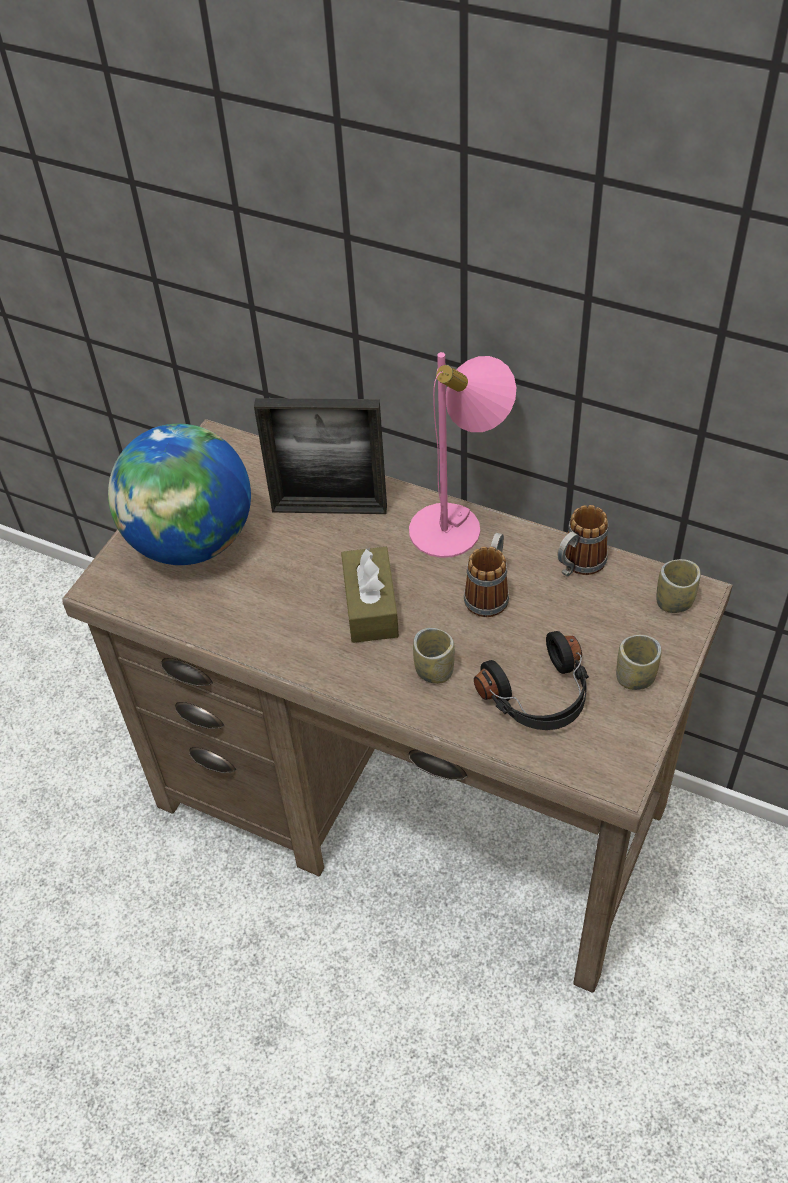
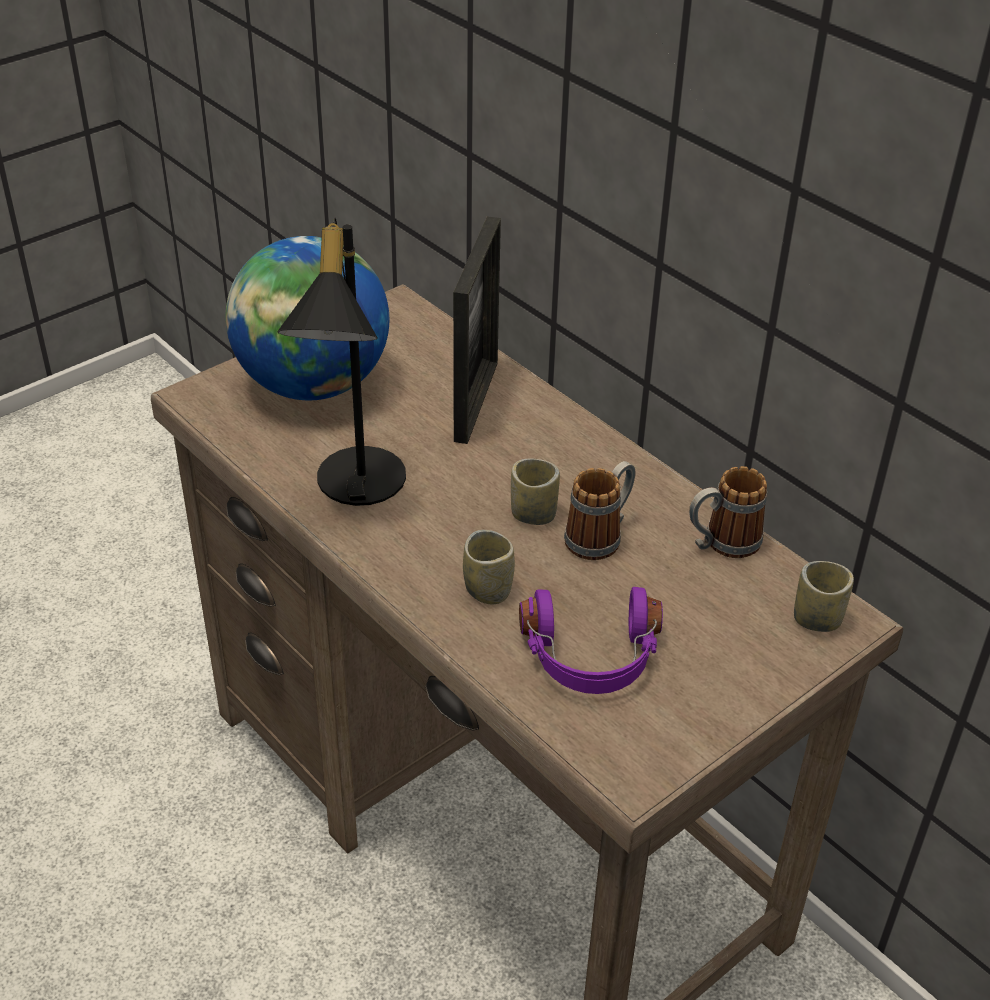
camera: 20 degrees right, 10 degrees down
(280, 622) = (353, 487): none -> black table lamp
(329, 509) = (476, 401): picture frame -> picture frame turned 105 degrees counterclockwise
(370, 606) = (459, 504): brown tissue box -> none
(457, 524) = (607, 460): pink table lamp -> none
(539, 697) = (591, 659): black headphones -> purple headphones
(635, 677) = (719, 679): cup -> cup (533, 514)

